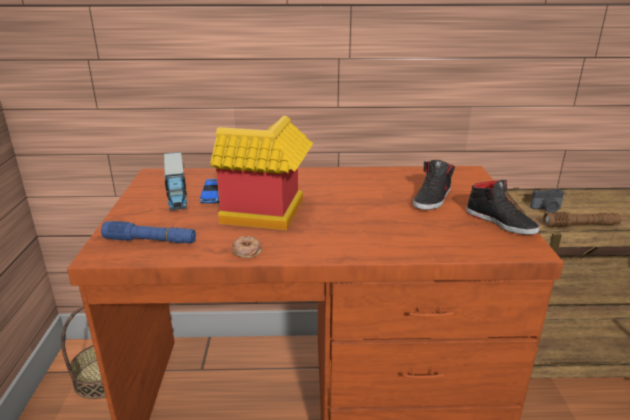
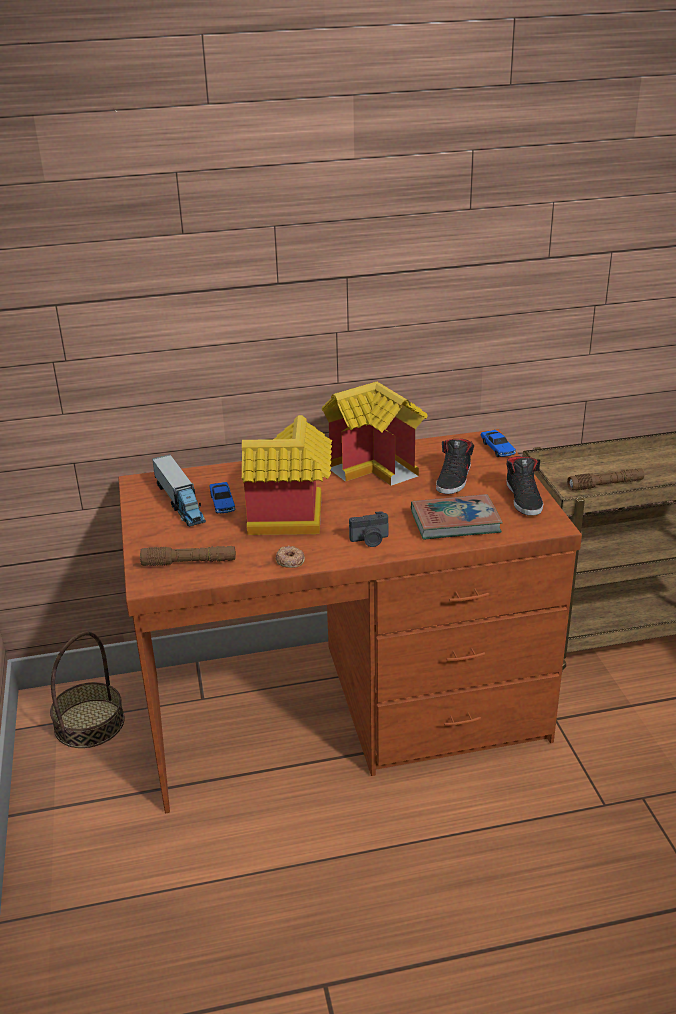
camera: 10 degrees left, 5 degrees up
(150, 241) = (189, 562): blue flashlight -> brown flashlight
(363, 182) = (377, 467): none -> toy house
(426, 235) = (455, 522): none -> book
(478, 179) = (497, 448): none -> toy car
(500, 222) = (524, 499): black shoe -> black shoe turned 45 degrees clockwise
(546, 209) = (571, 469): camera -> camera (370, 540)

